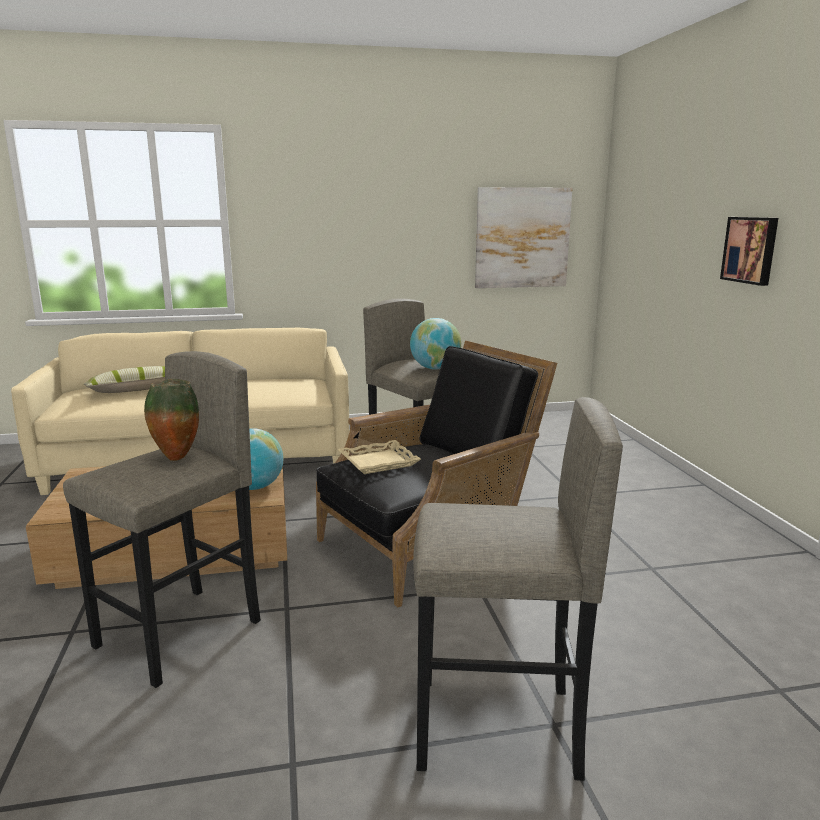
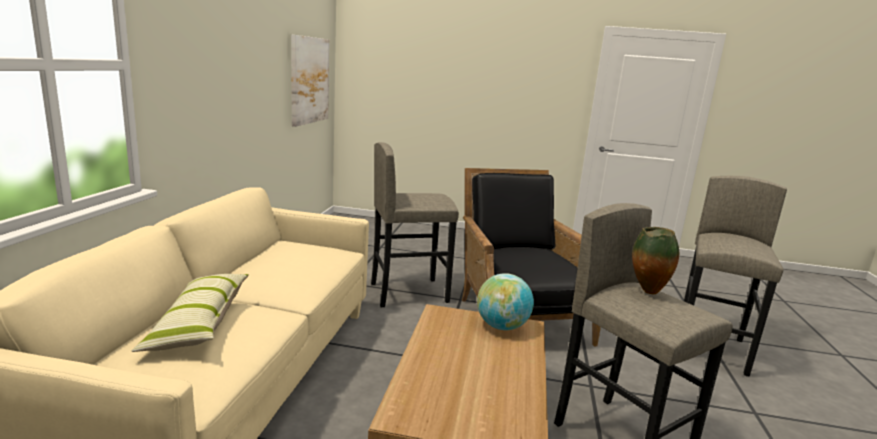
camera: 70 degrees left, 0 degrees up
(378, 462) = (528, 266): beige tray -> none
(435, 368) = (434, 195): globe -> none
(751, 250) = (509, 93): picture -> none

